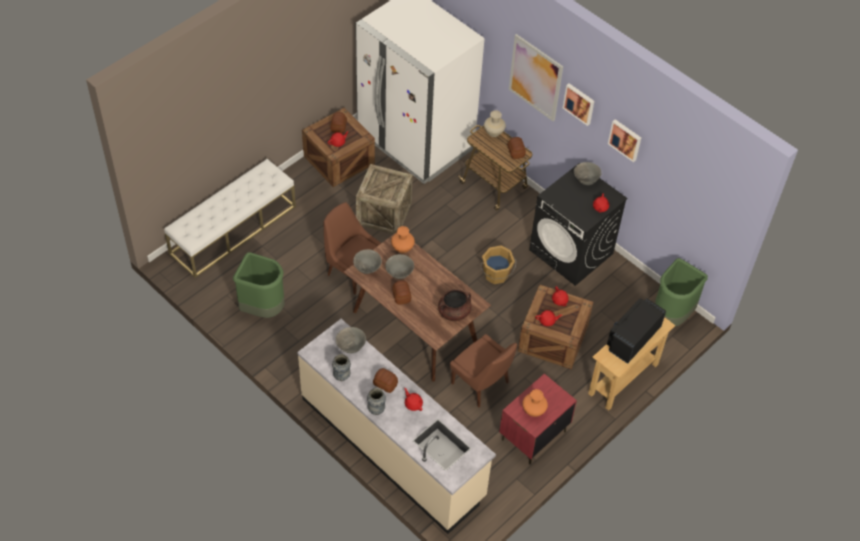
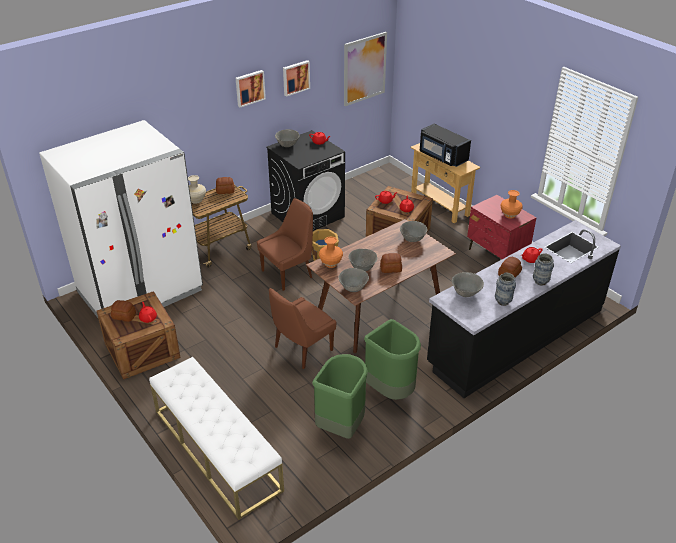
camera: 80 degrees left, 15 degrees down
(384, 213) = (230, 321): crate -> none
(393, 447) = (516, 336): beige counter -> black counter
(454, 312) = (412, 239): brown cooking pot -> grey bowl
(481, 384) = (445, 277): brown chair -> brown chair (288, 273)
(535, 77) = (203, 108): picture -> picture (364, 68)
(671, 316) = (381, 177): green trash can -> green trash can (391, 390)

